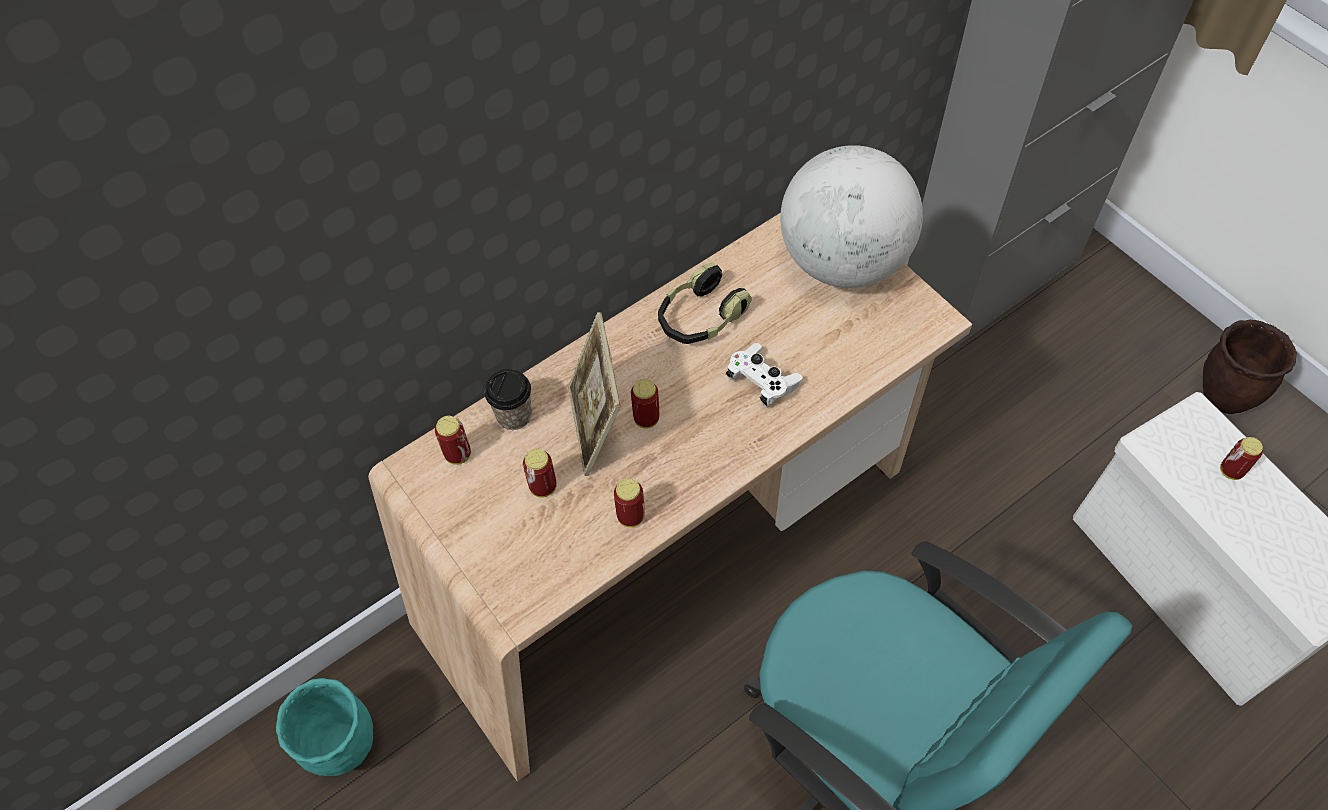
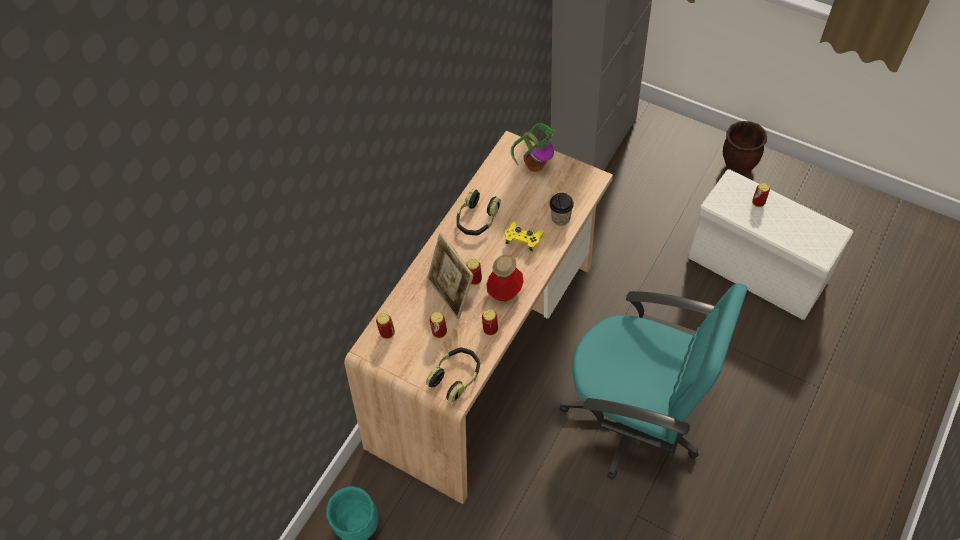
camera: 20 degrees left, 0 degrees up
(514, 415) = (406, 303): cup -> cup (561, 218)
(532, 576) = (456, 377): none -> headphones
(689, 457) = (505, 290): none -> bottle
(762, 382) = (523, 240): white game controller -> yellow game controller
(843, 261) = (535, 164): globe -> potted plant

